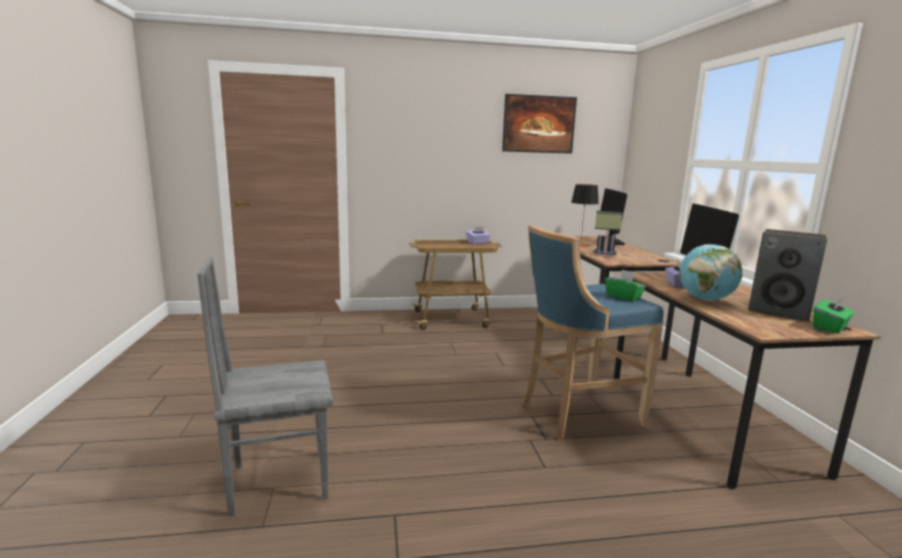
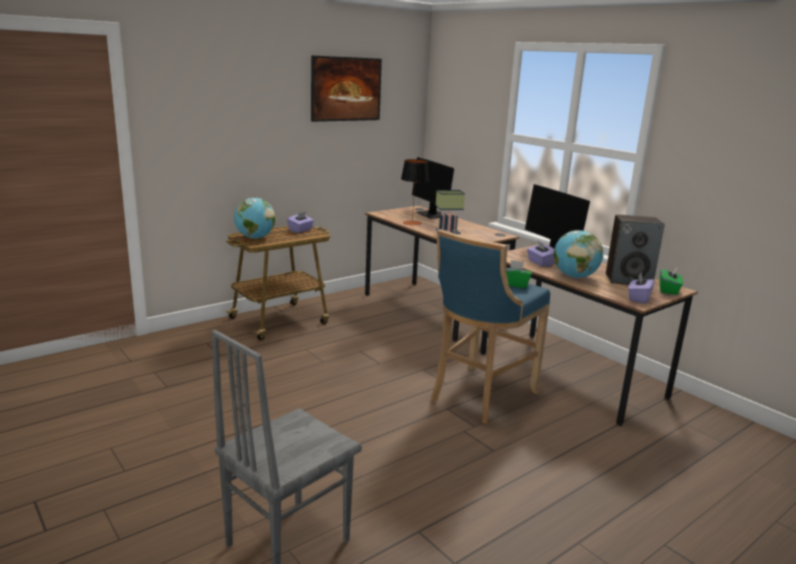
camera: 30 degrees left, 5 degrees up
(433, 243) = (255, 238): none -> globe
(770, 328) = (638, 298): none -> purple tissue box

